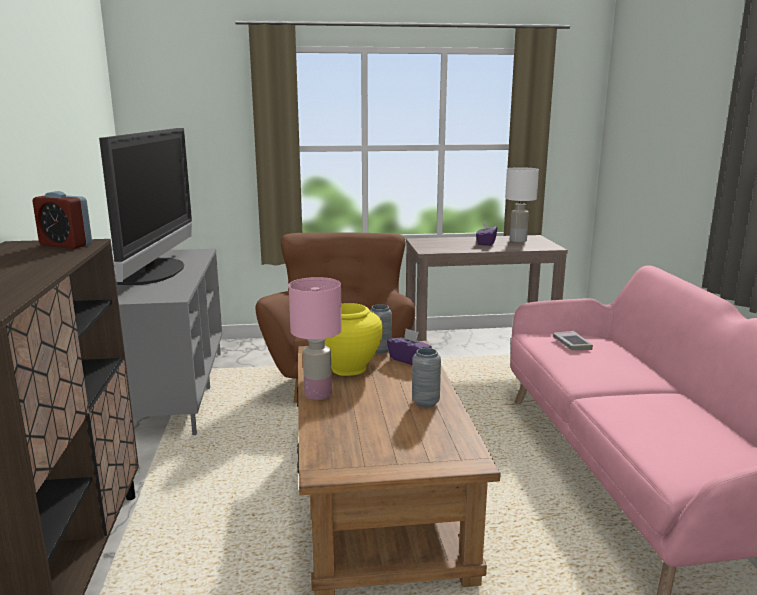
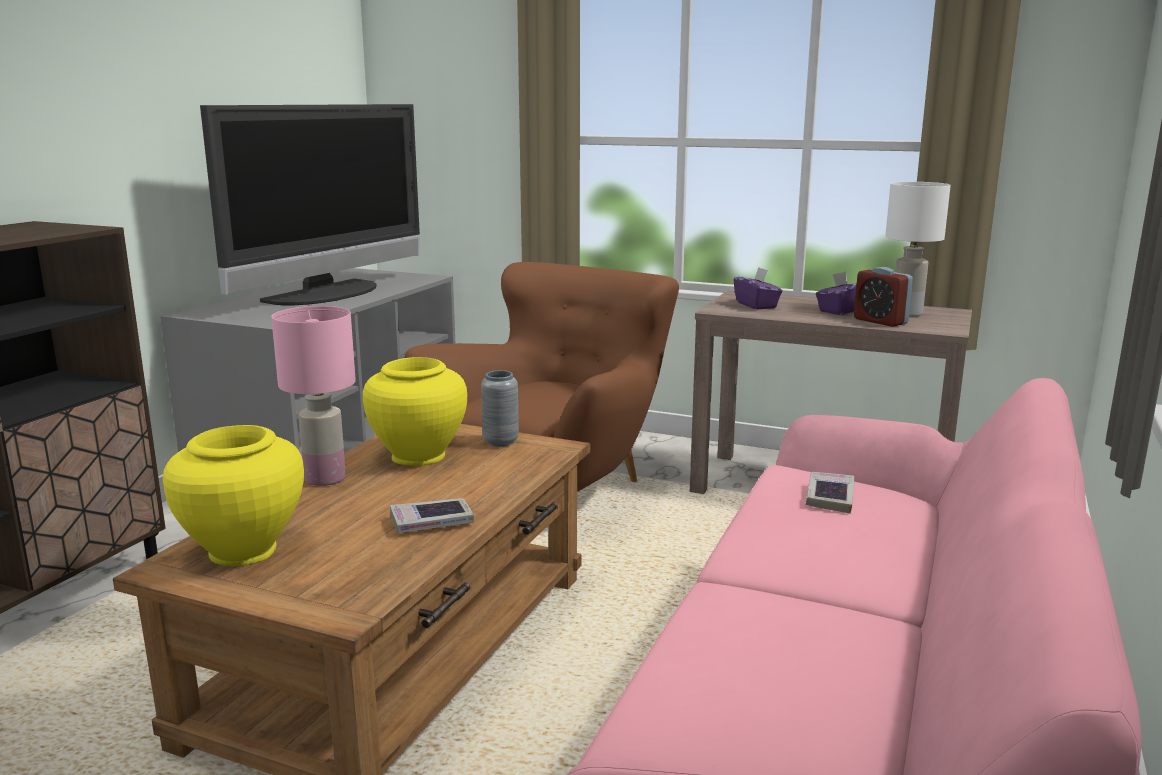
camera: 30 degrees right, 0 degrees up
(66, 245) = (60, 229): alarm clock -> alarm clock (880, 321)
(350, 447) = (243, 551): none -> yellow vase
(409, 360) = (515, 462): purple tissue box -> purple tissue box (756, 305)
(425, 402) = (431, 522): grey vase -> book

